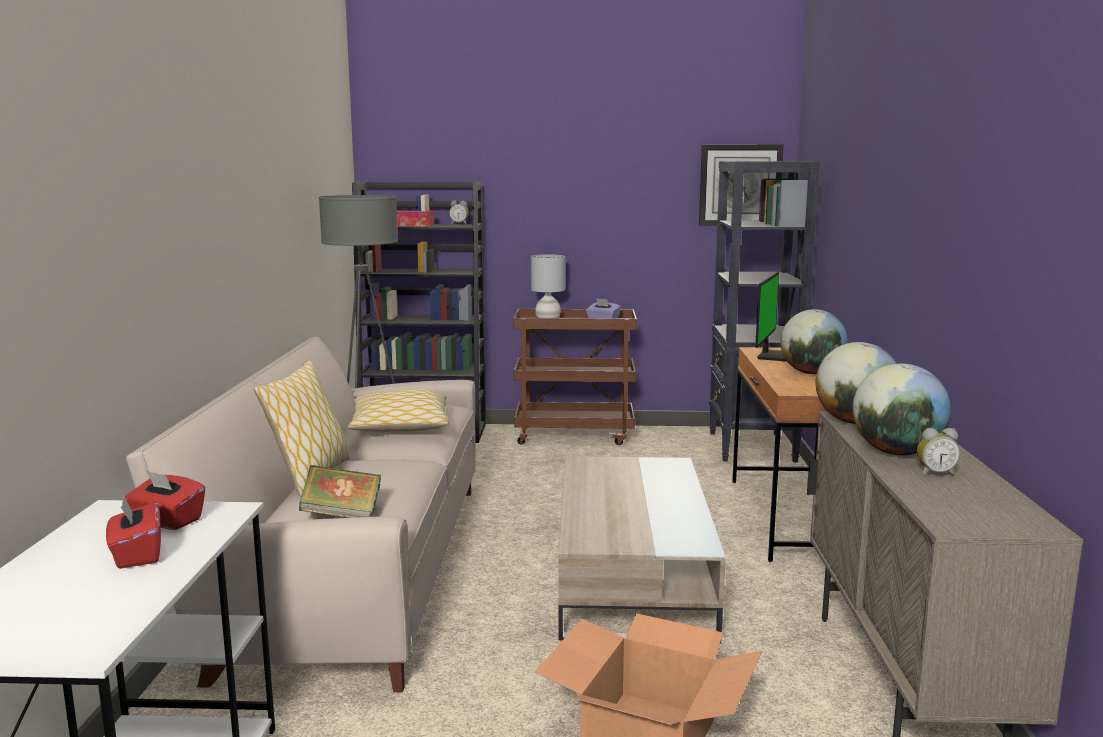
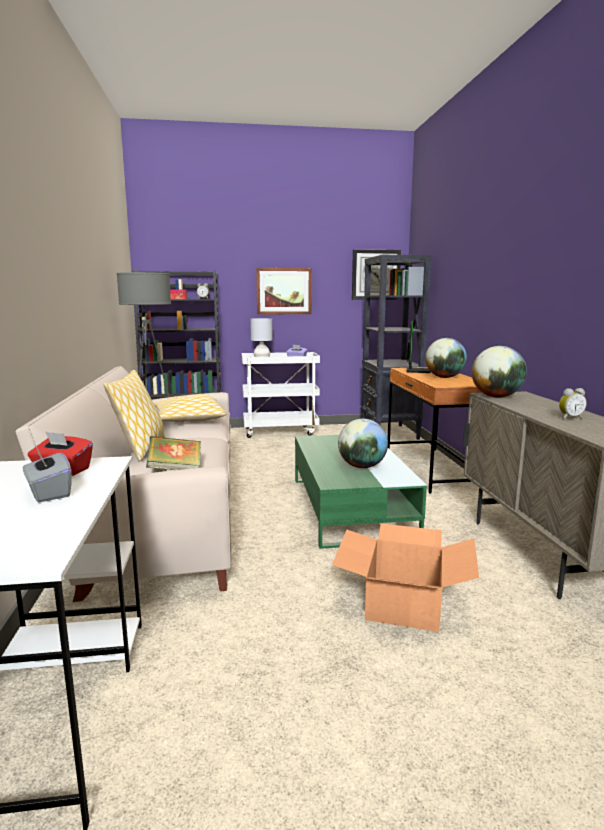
camera: 10 degrees left, 0 degrees up
(137, 555) = (49, 493): red tissue box -> grey tissue box
(575, 435) = (280, 431): brown cart -> white cart
(587, 211) = (284, 291): none -> picture
(632, 575) = (350, 507): beige coffee table -> green coffee table
(896, 453) = (536, 409): globe -> globe (362, 467)

